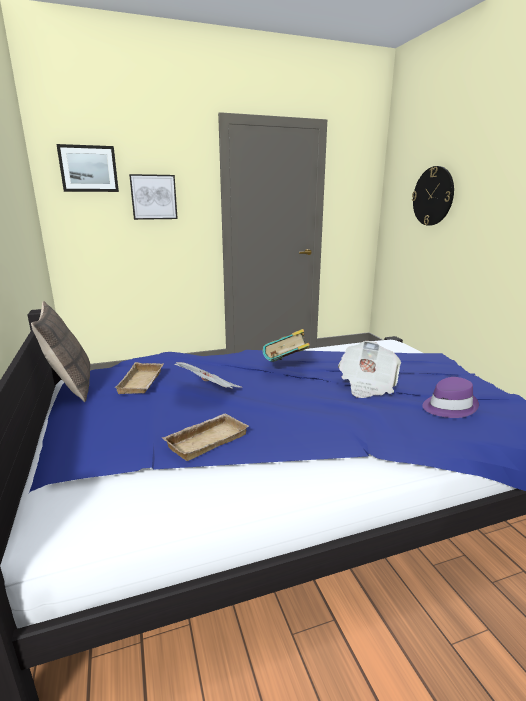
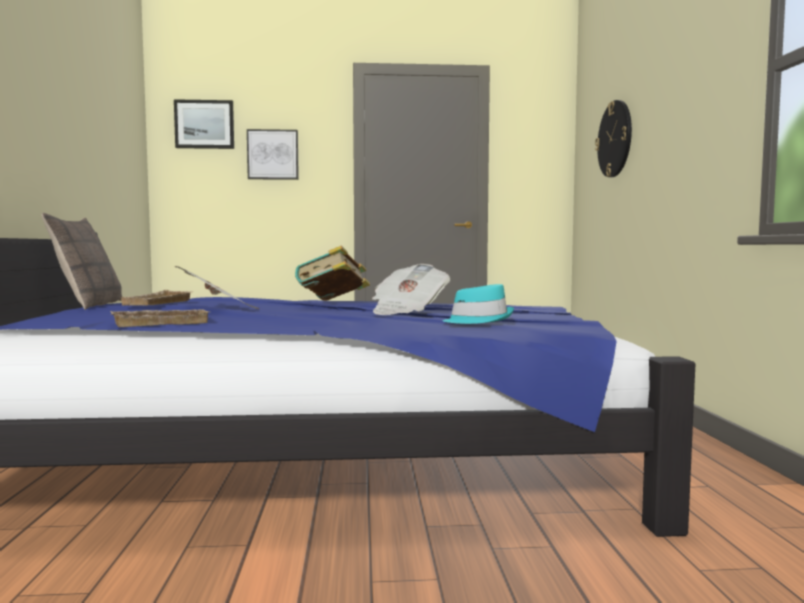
camera: 15 degrees right, 15 degrees down
(448, 406) = (478, 320): purple hat -> turquoise hat

